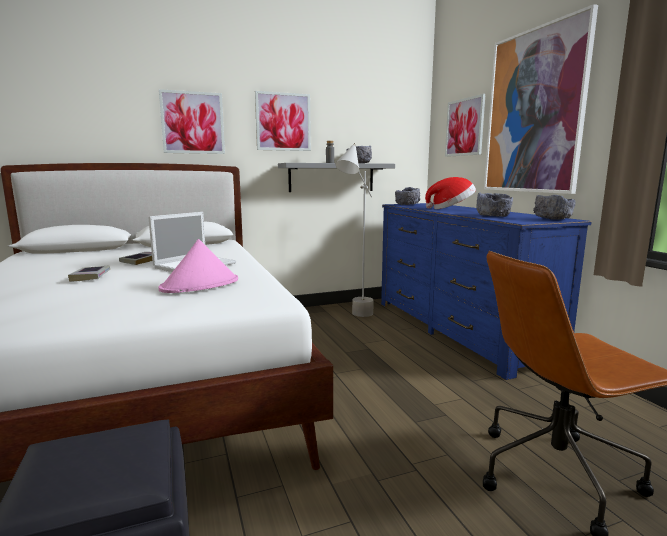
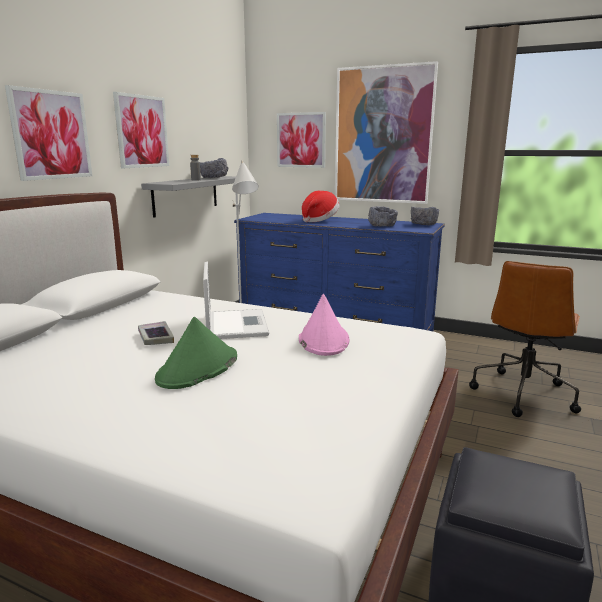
camera: 45 degrees left, 5 degrees up
(90, 277) = (198, 368): book -> green hat
(407, 204) = (258, 218): grey bowl -> none

